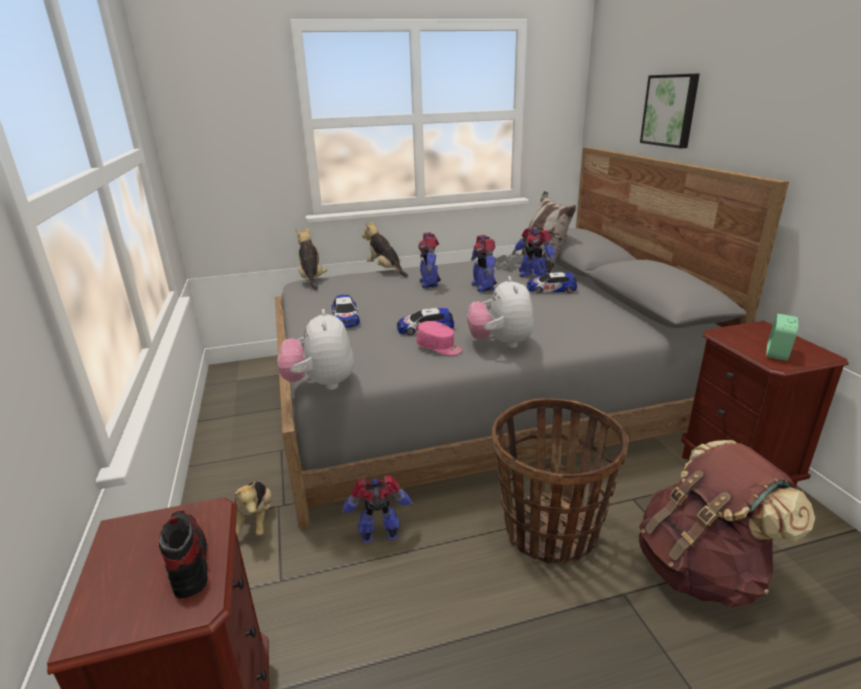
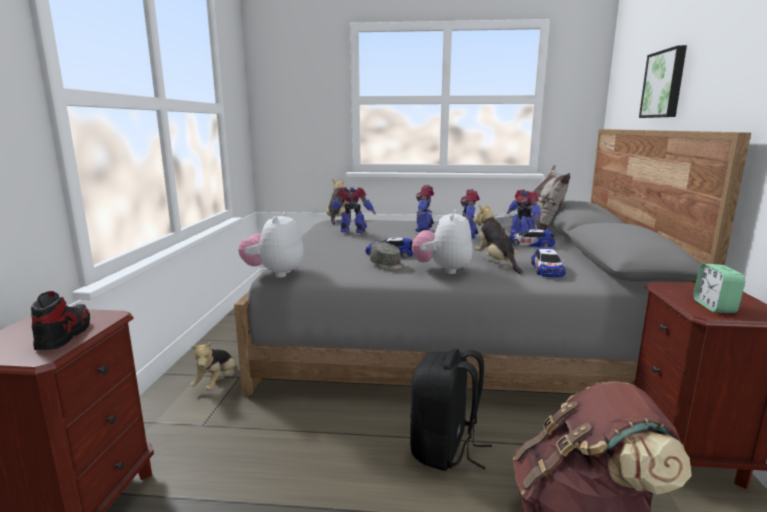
camera: 20 degrees right, 10 degrees down
(345, 318) = (336, 241): toy car -> toy car (547, 269)
(380, 535) = (298, 414): toy robot -> toy robot (353, 231)
(385, 270) = (399, 219): plush toy -> plush toy (496, 263)
(439, 347) = (387, 265): pink cap -> grey cap
(550, 531) = (445, 449): basket -> black backpack
(777, 353) = (714, 307): alarm clock -> alarm clock turned 45 degrees counterclockwise

